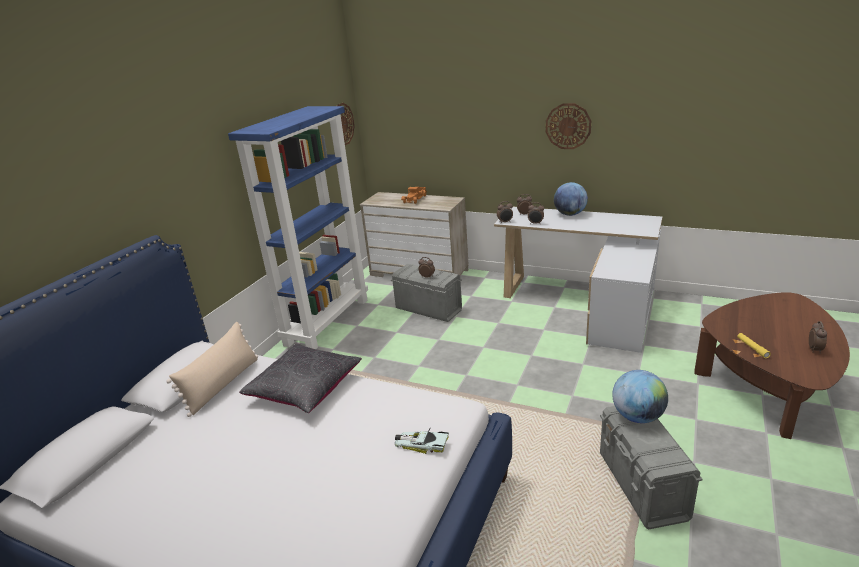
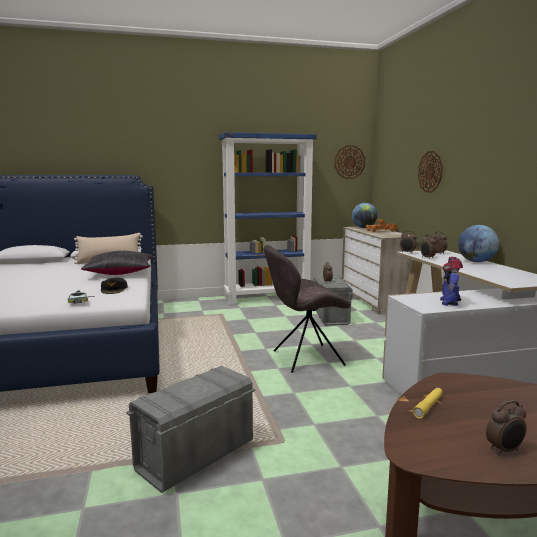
camera: 50 degrees right, 15 degrees down
(394, 408) = (114, 289): none -> black cap
(511, 363) = (305, 358): none -> grey chair
(568, 126) = (496, 164): wall clock -> wall clock (430, 171)
(631, 263) = (449, 302): none -> toy robot
(637, 416) = (219, 379): globe -> globe (364, 228)

